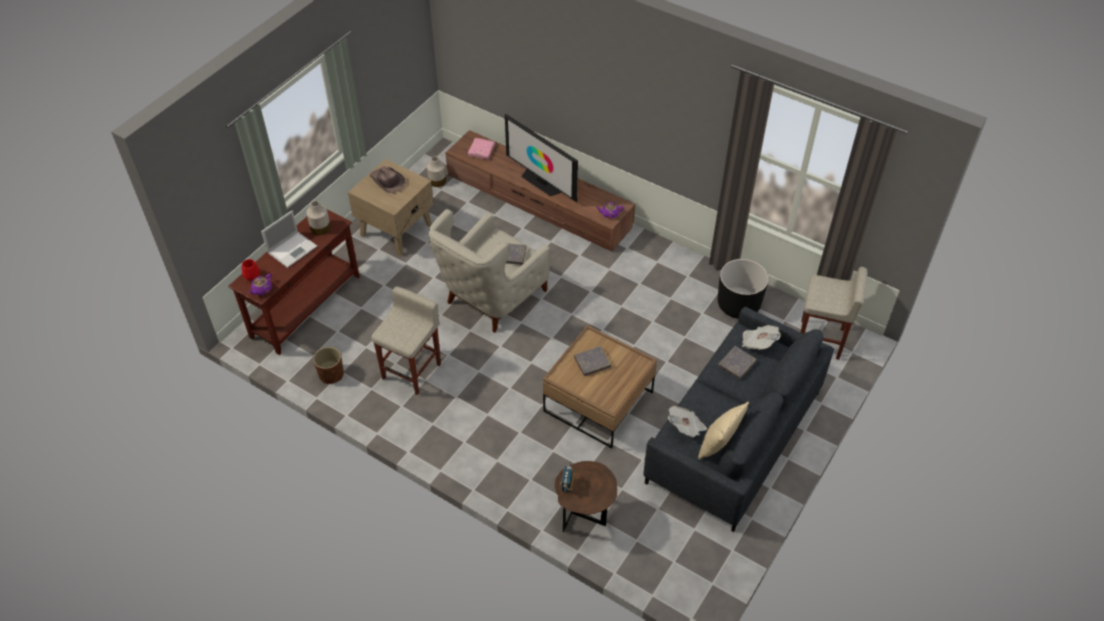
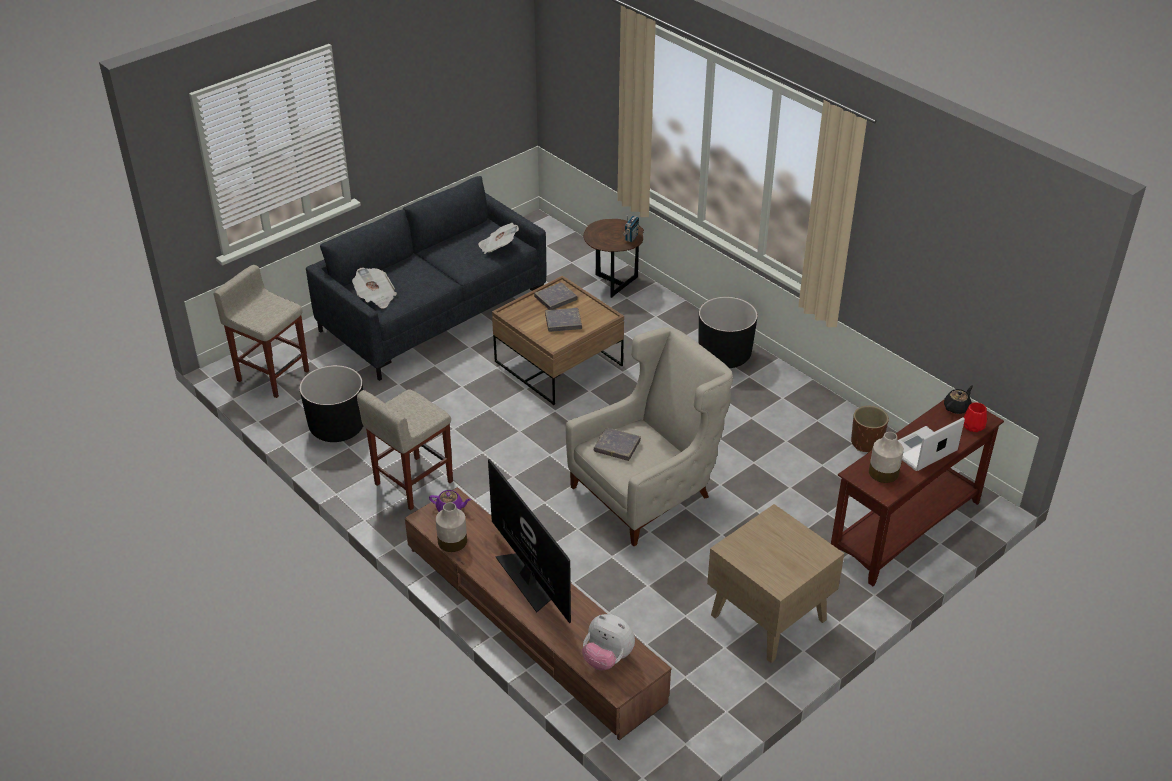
camera: 165 degrees left, 10 degrees down
(261, 290) = (957, 407): purple teapot -> black teapot
(387, 181) = (779, 559): brown hat -> none
(412, 370) = (765, 429): beige stool -> beige stool (412, 483)
(437, 180) = (688, 695): beige vase -> beige vase (452, 541)
(457, 444) = (724, 355): none -> black planter
(481, 150) = (607, 658): pink book -> plush toy
(718, 444) = (475, 232): beige pillow -> none
(736, 364) = (412, 284): grey book -> grey book (555, 299)

